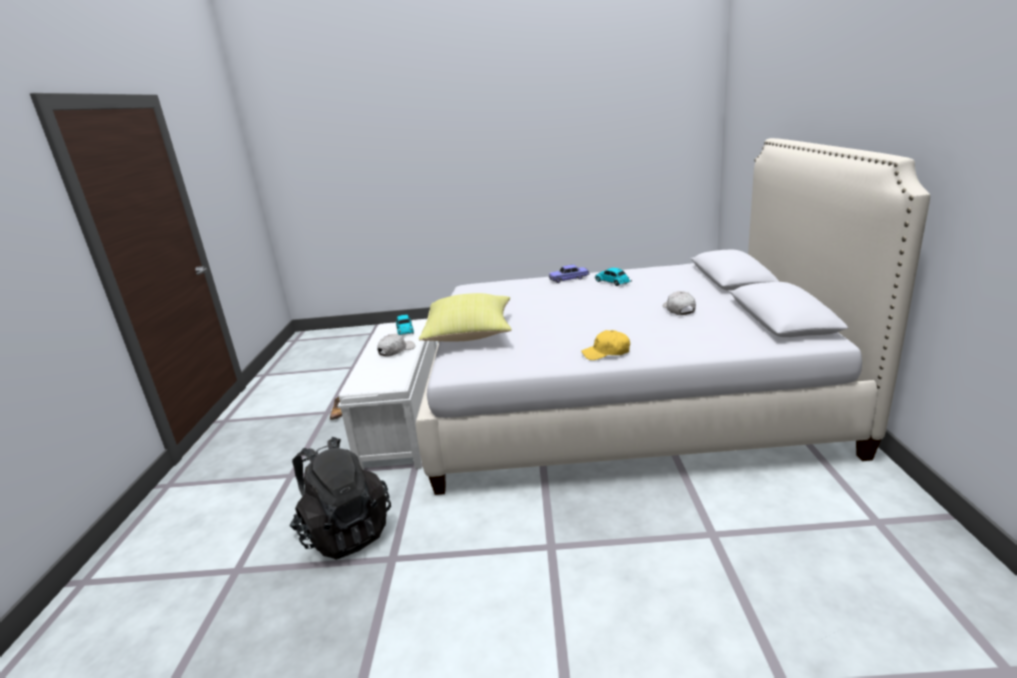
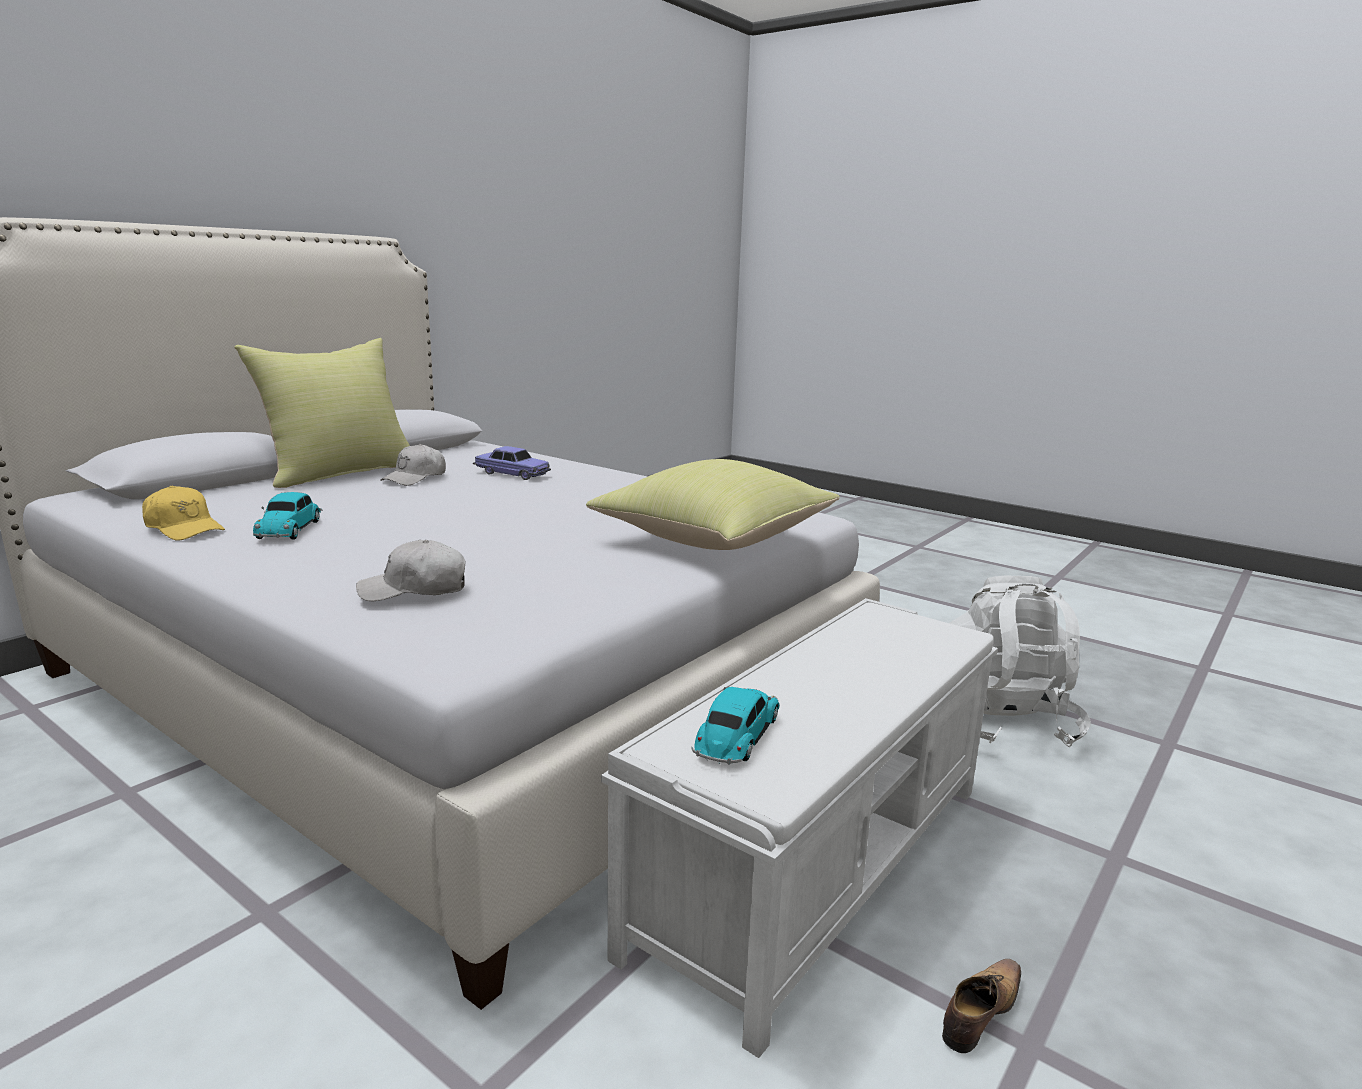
camera: 145 degrees left, 5 degrees down
(345, 532) = (1003, 721): black backpack -> white backpack
(396, 350) = (820, 677): white cap -> white cap (414, 590)
(569, 279) = (288, 565): toy car -> toy car (512, 474)
(606, 353) = (618, 477): yellow cap -> yellow cap (184, 529)
(715, 298) = (340, 473): none -> yellow pillow

